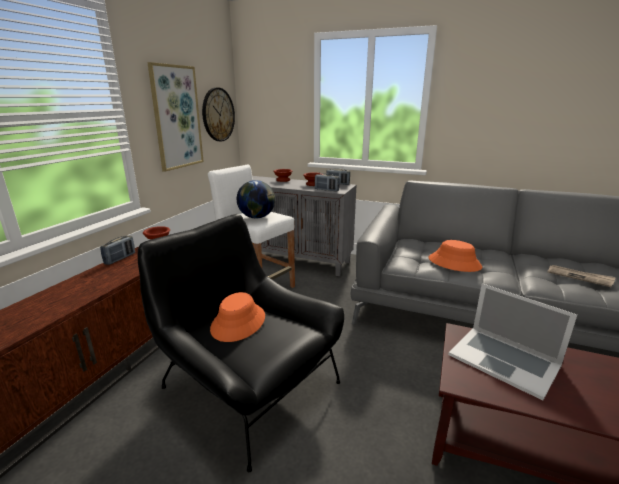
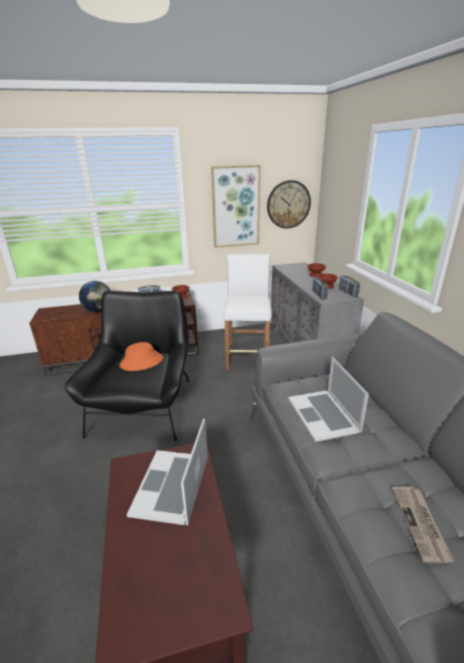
camera: 55 degrees right, 5 degrees up
(257, 217) = (242, 300): globe -> globe (98, 310)
(454, 263) = (323, 414): orange hat -> laptop

